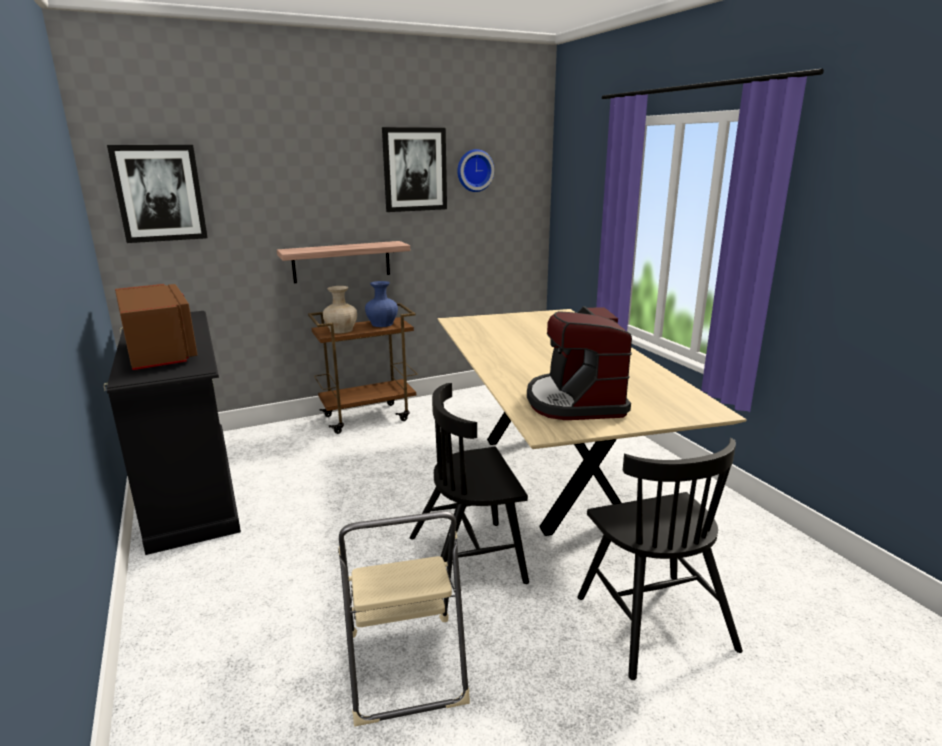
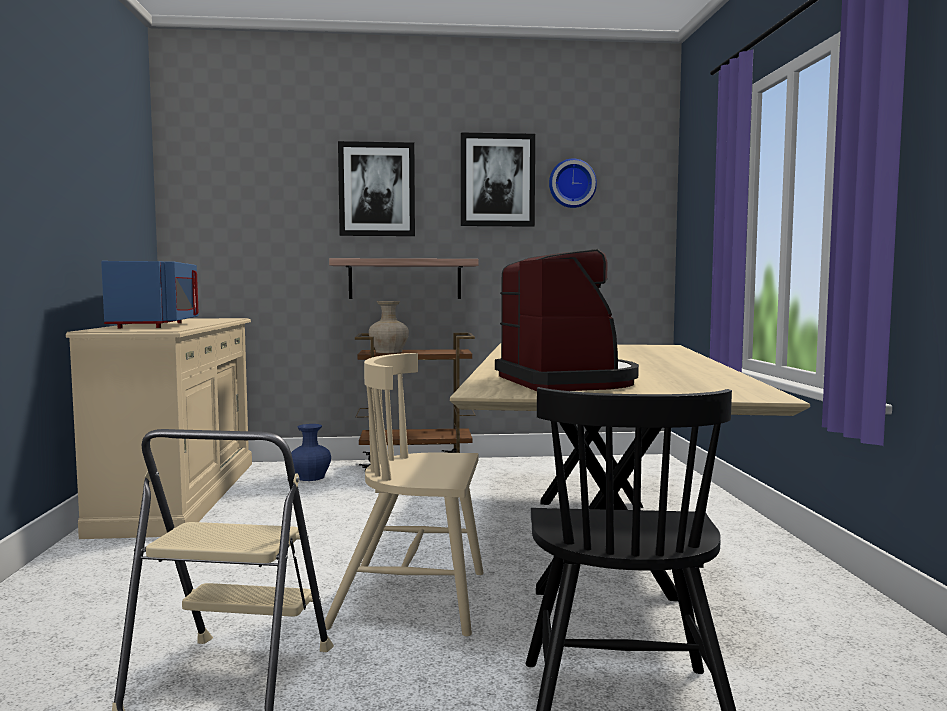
camera: 20 degrees right, 15 degrees down
(159, 193) = (223, 195): picture -> picture (377, 189)
(161, 352) = (157, 325): brown microwave -> blue microwave
(191, 484) = (180, 494): black cabinet -> beige cabinet
(382, 324) = (440, 351): blue vase -> blue vase (310, 477)
(473, 557) = (420, 598): black chair -> beige chair
(575, 401) = (567, 381): coffee machine -> coffee machine turned 150 degrees clockwise

